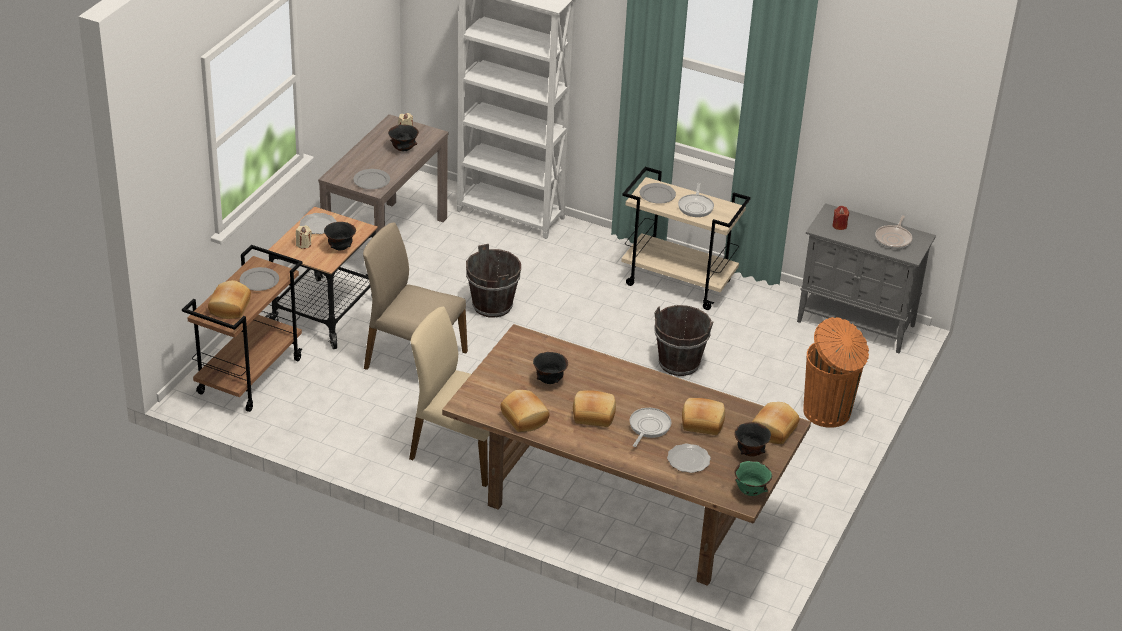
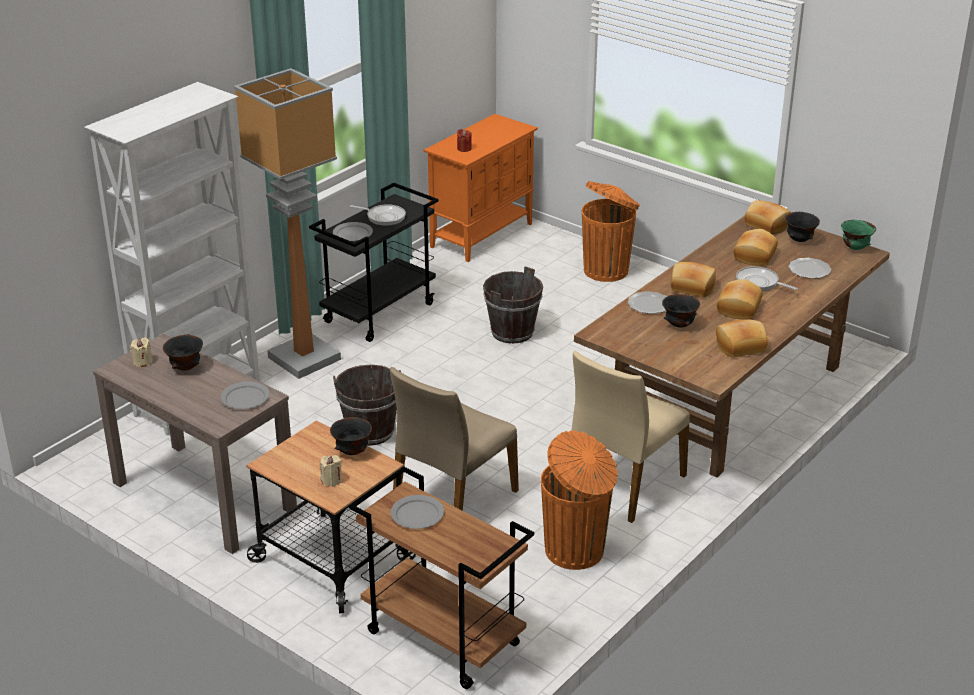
camera: 75 degrees left, 5 degrees down
(229, 307) = (468, 544): bread -> bread (692, 288)
(318, 225) = (293, 465): plate -> plate (649, 304)
(364, 431) = (576, 551): none -> orange trash can
(588, 255) = (304, 357): none -> floor lamp
(679, 283) = (379, 312): beige cart -> black cart
(857, 324) = (482, 235): grey cabinet -> orange cabinet
(894, 239) = (494, 130): frying pan -> none

